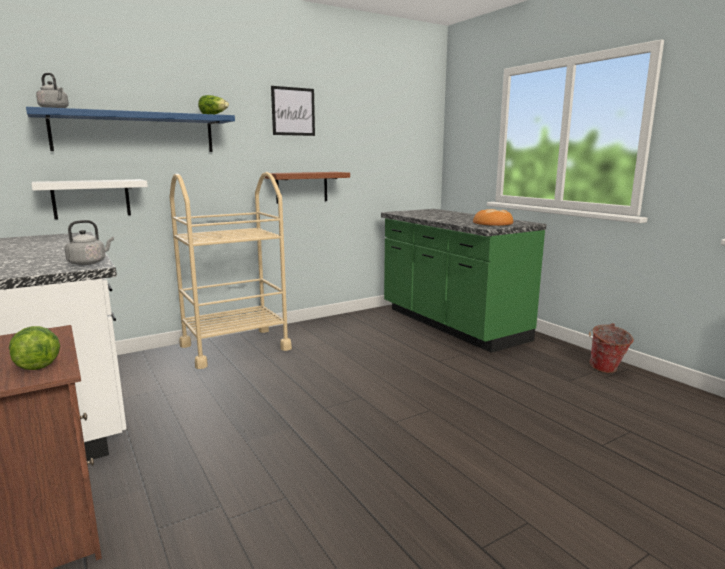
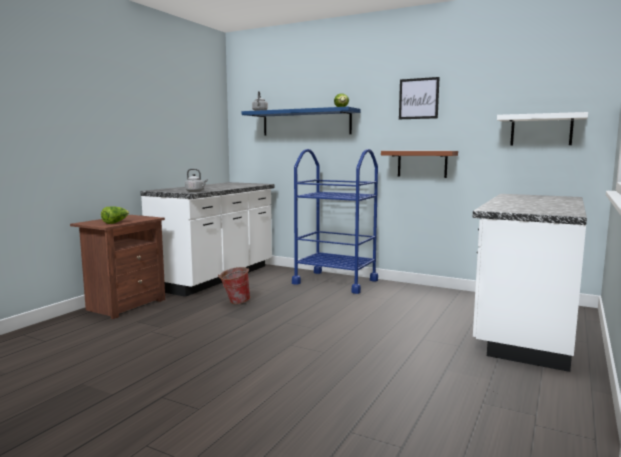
camera: 60 degrees right, 5 degrees down
(91, 198) = (280, 164): white shelf -> white shelf (541, 130)
(235, 347) = (335, 282): beige cart -> blue cart
(451, 324) = (524, 328): green counter -> white counter
(492, 223) = (523, 209): bread -> none
(606, 370) = (558, 423): bucket -> bucket (235, 302)

